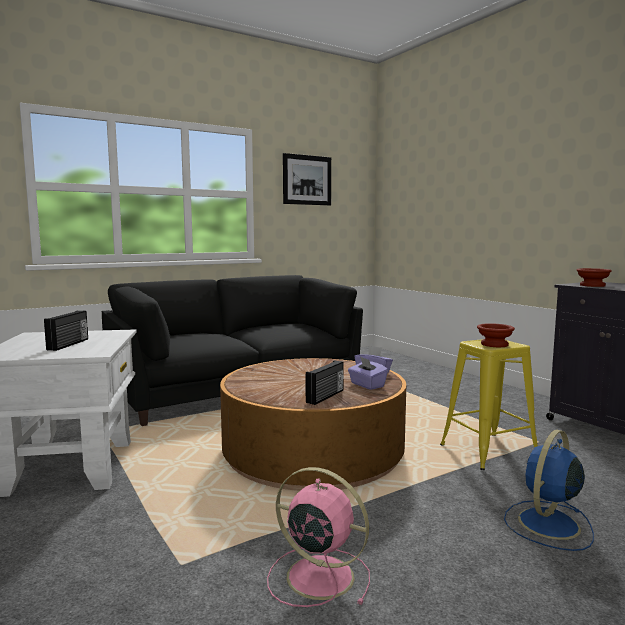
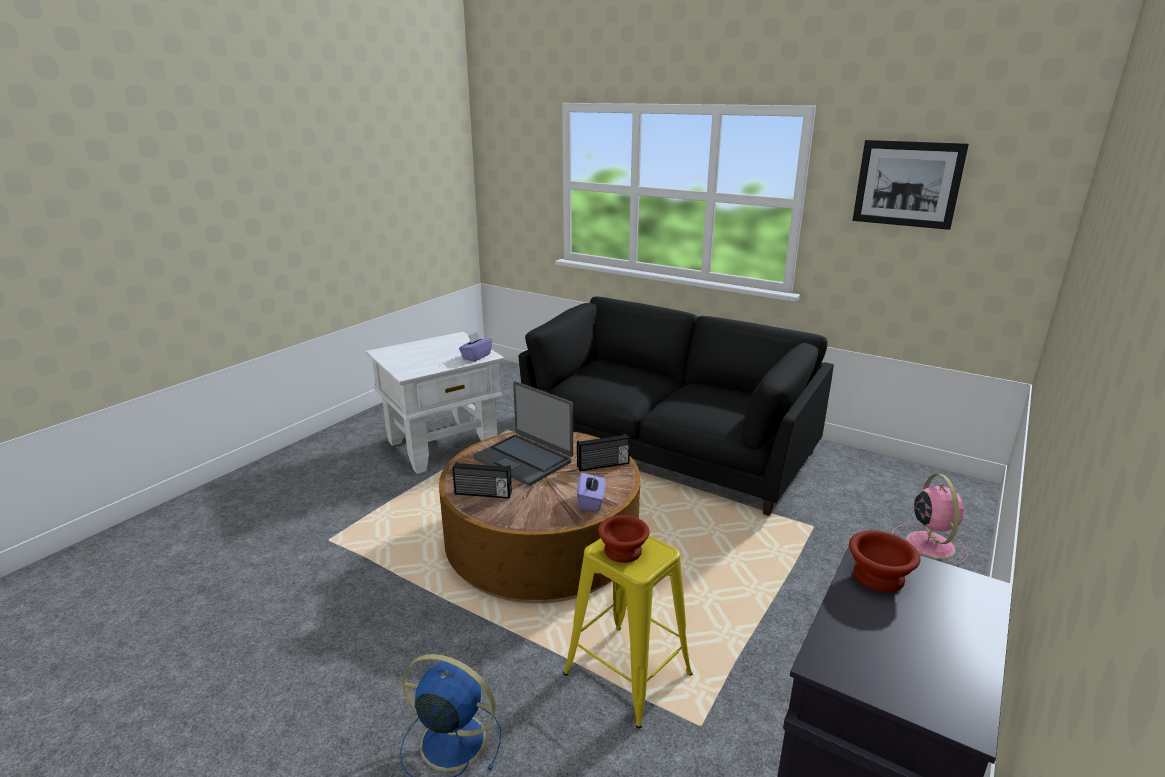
camera: 65 degrees right, 15 degrees up
(69, 344) = (430, 357): radio -> radio (603, 465)
(283, 380) = (523, 460): none -> laptop
(317, 576) = (326, 602): pink fan -> pink fan (929, 543)
(367, 385) = (537, 508): purple tissue box -> purple tissue box (476, 356)

